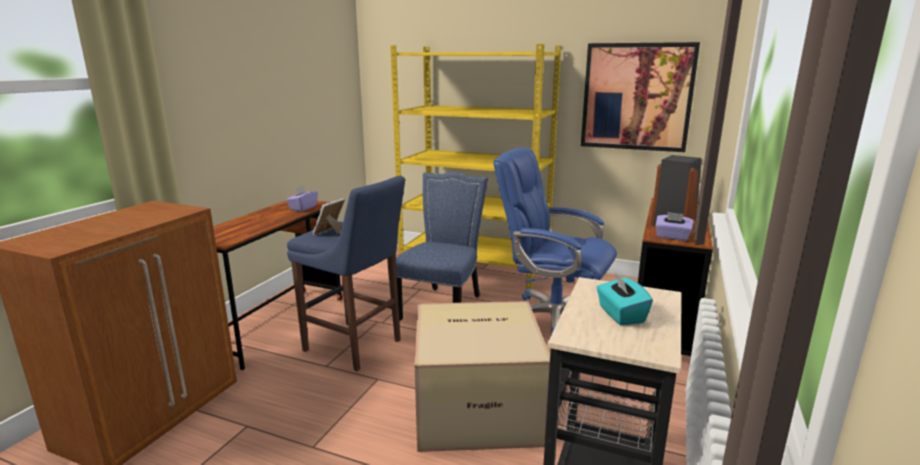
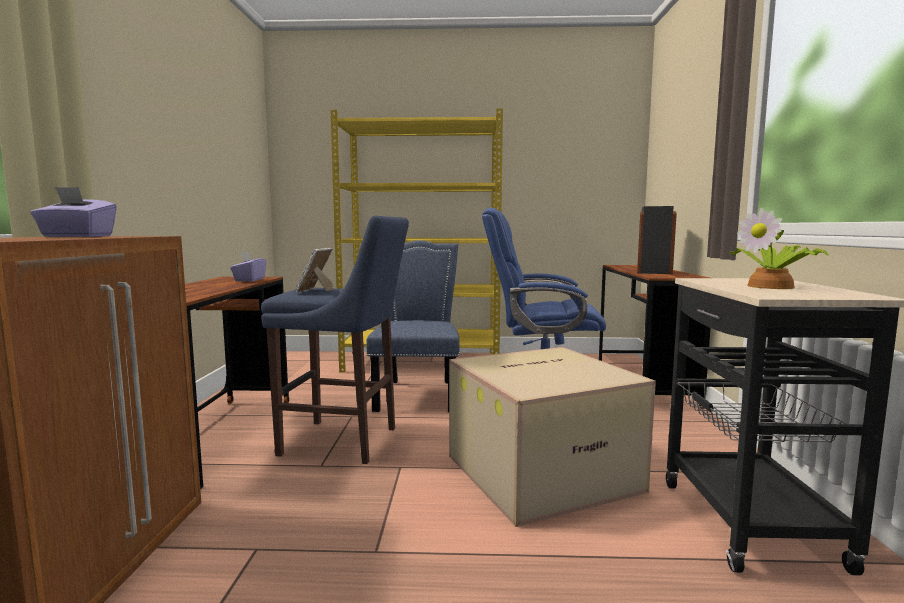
camera: 20 degrees left, 10 degrees down
(620, 315) = (773, 286): turquoise tissue box -> potted plant
(636, 97) = (571, 174): picture -> none
(672, 237) = (670, 276): purple tissue box -> purple tissue box (77, 236)

